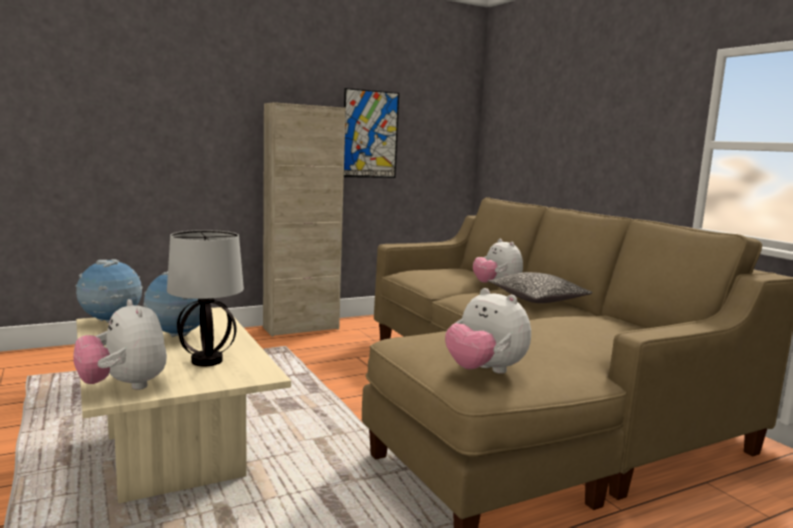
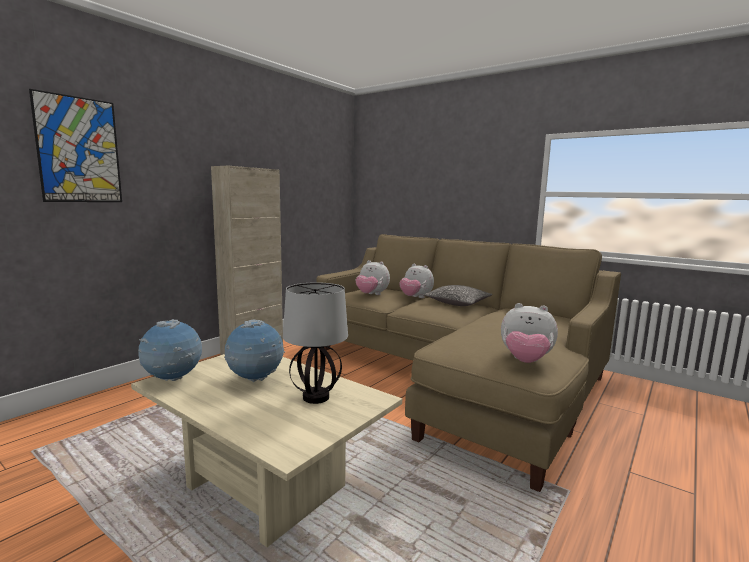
camera: 25 degrees left, 0 degrees up
(124, 386) = (286, 439): plush toy -> plush toy (372, 295)
(370, 134) = (287, 190): picture -> picture (79, 150)

